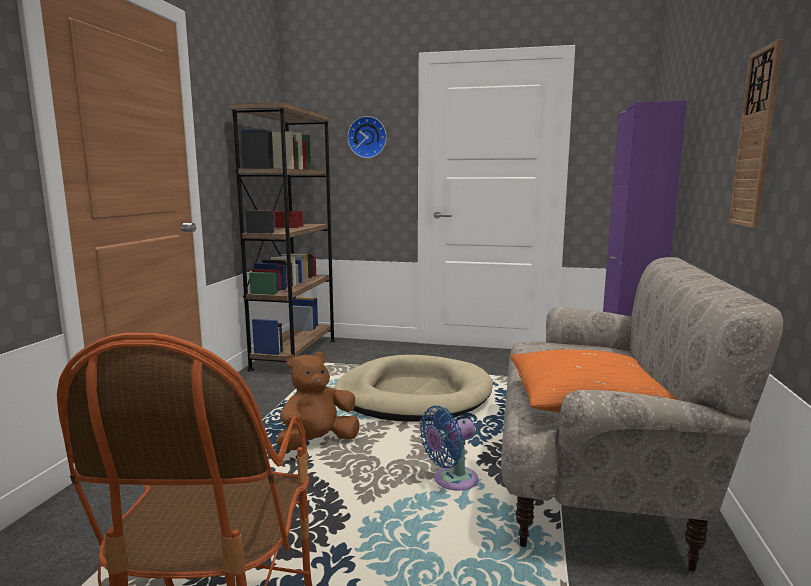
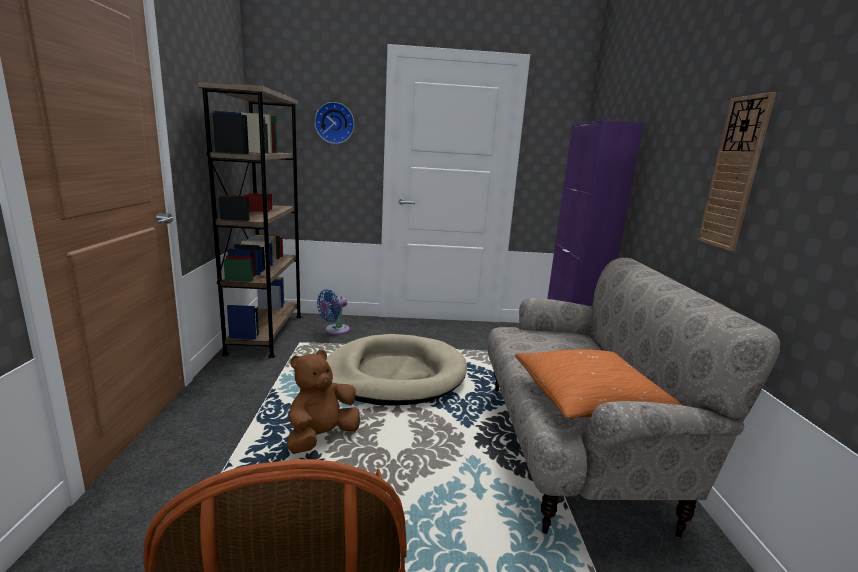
camera: 15 degrees left, 5 degrees up
(451, 481) = (460, 468): blue fan -> blue fan (335, 330)

